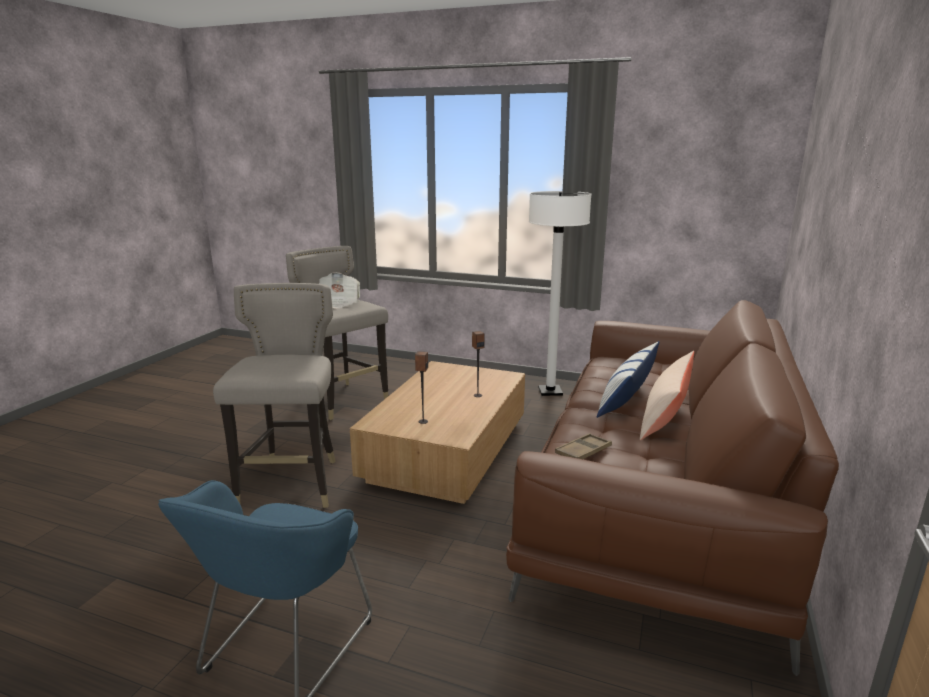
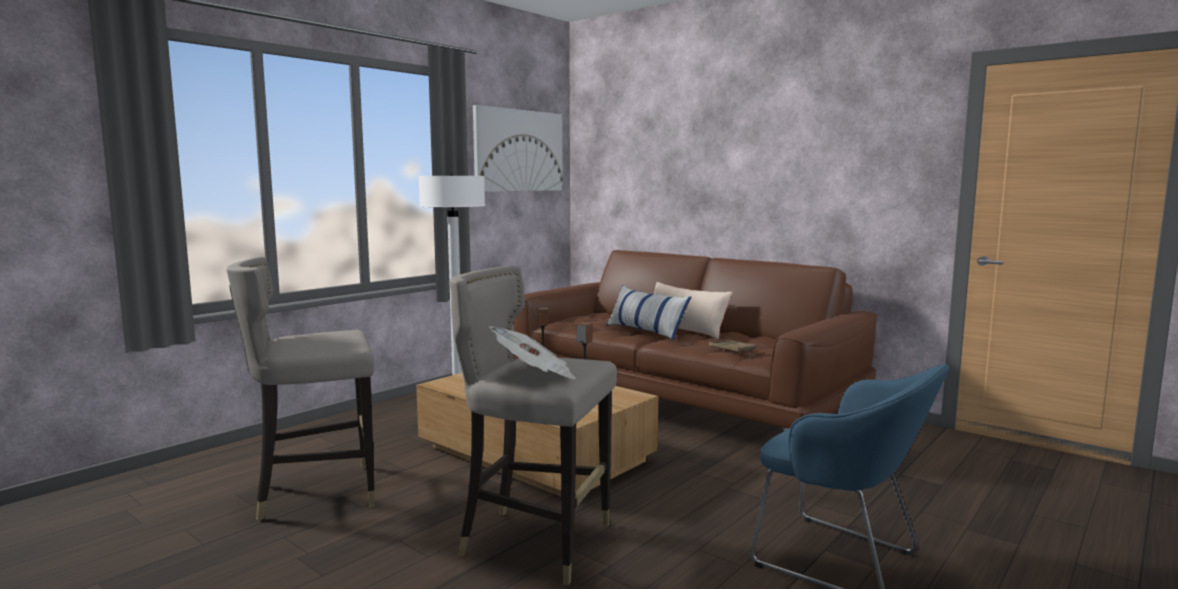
camera: 70 degrees left, 10 degrees down
(339, 302) = (303, 338): newspaper -> newspaper (534, 375)
(701, 164) = (519, 150): none -> picture

